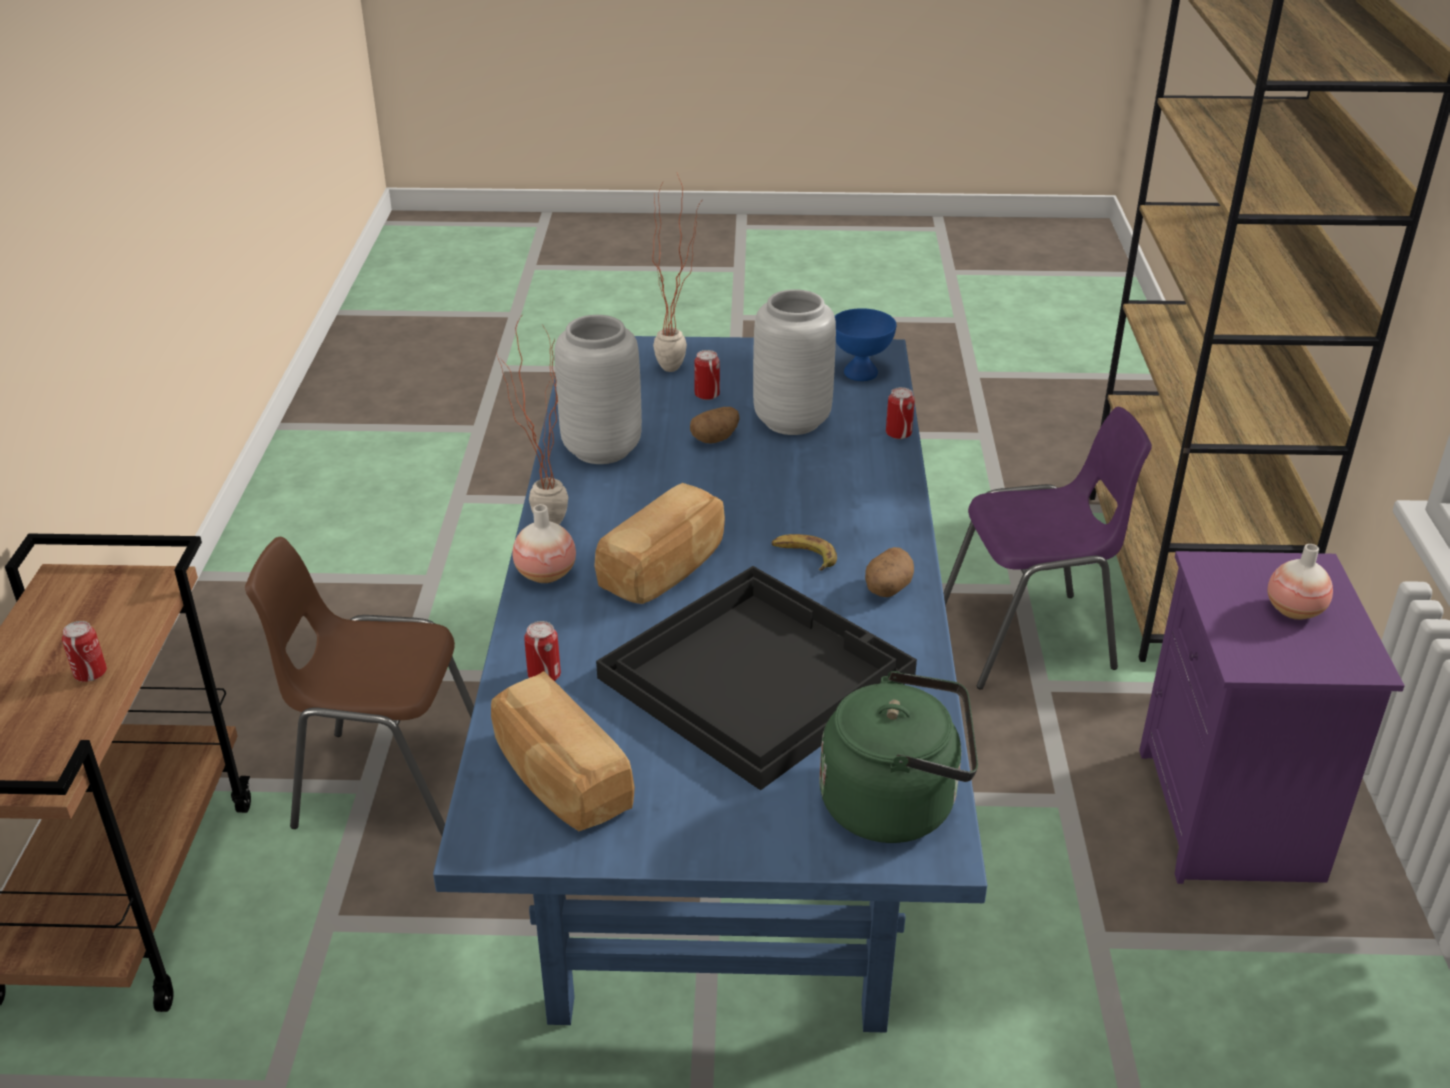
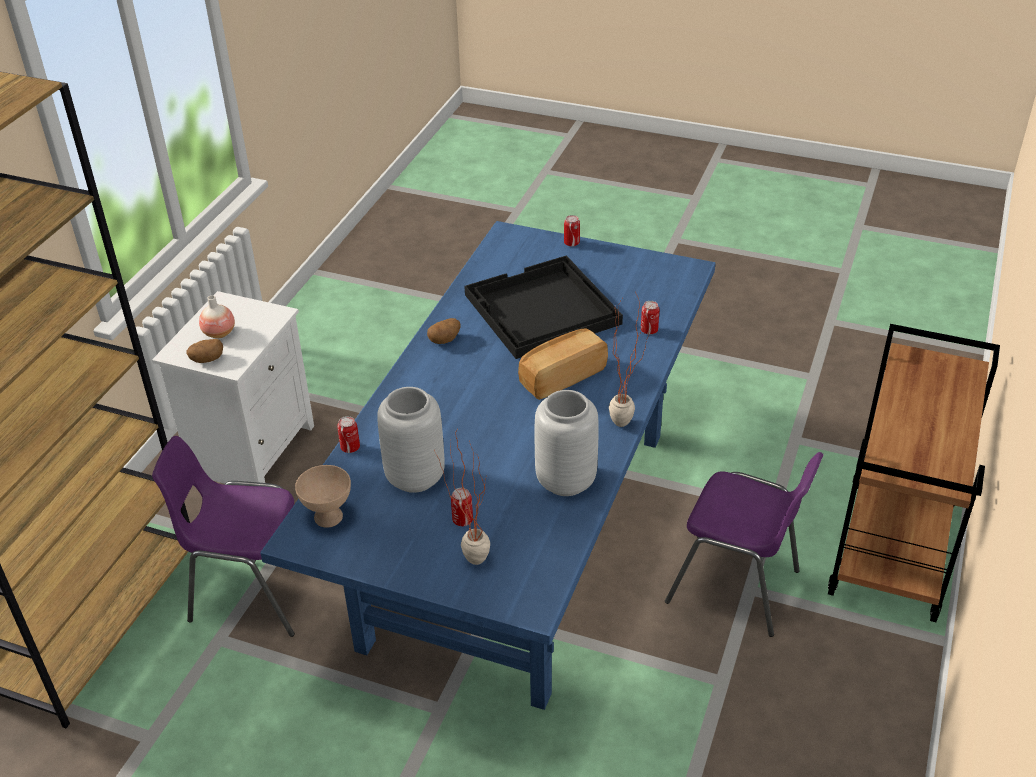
camera: 160 degrees left, 5 degrees up
(90, 674) = (904, 409): can -> can (571, 243)
(387, 784) = (736, 587): brown chair -> purple chair
(546, 574) = (633, 388): vase -> none
(559, 780) = (653, 284): bread -> none
(715, 439) = (480, 472): potato -> potato (207, 359)
(804, 556) = (477, 368): banana -> none
(859, 373) = (329, 517): blue bowl -> beige bowl
(896, 804) = (511, 249): green kettle -> none
(1233, 817) = (251, 449): purple nightstand -> white nightstand

